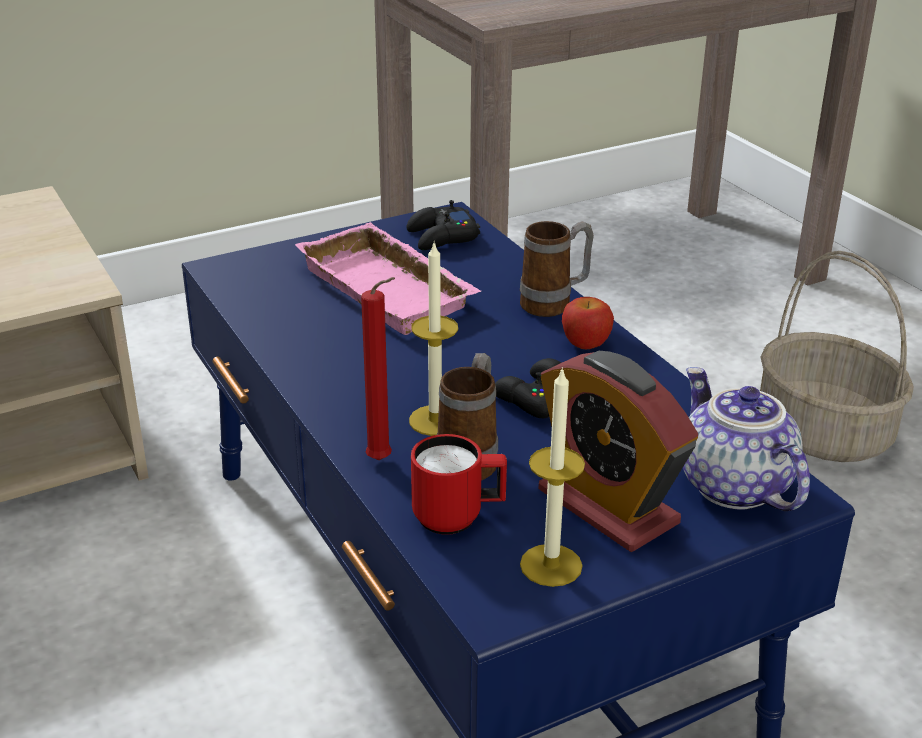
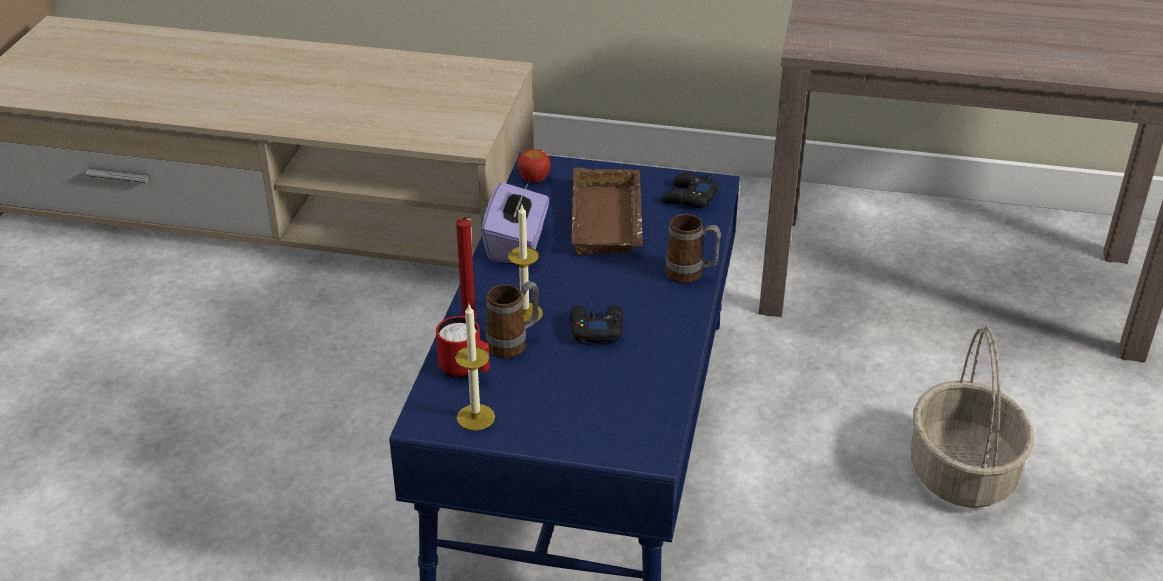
camera: 40 degrees right, 5 degrees up
(318, 354) = (517, 244): none -> purple tissue box
(392, 289) = (610, 221): pink tray -> brown tray
(586, 344) = (671, 309): apple -> apple (534, 179)
(607, 507) = (544, 405): alarm clock -> none
(731, 486) = (625, 430): teapot -> none

